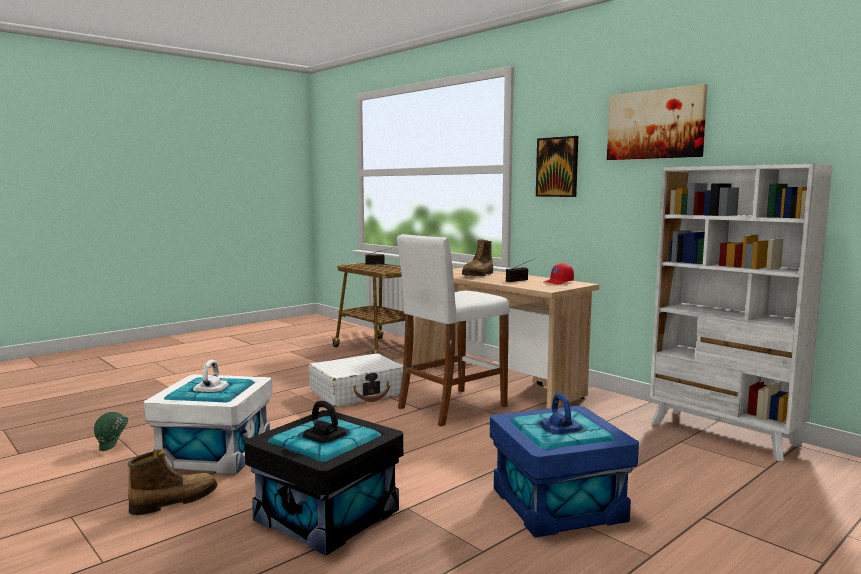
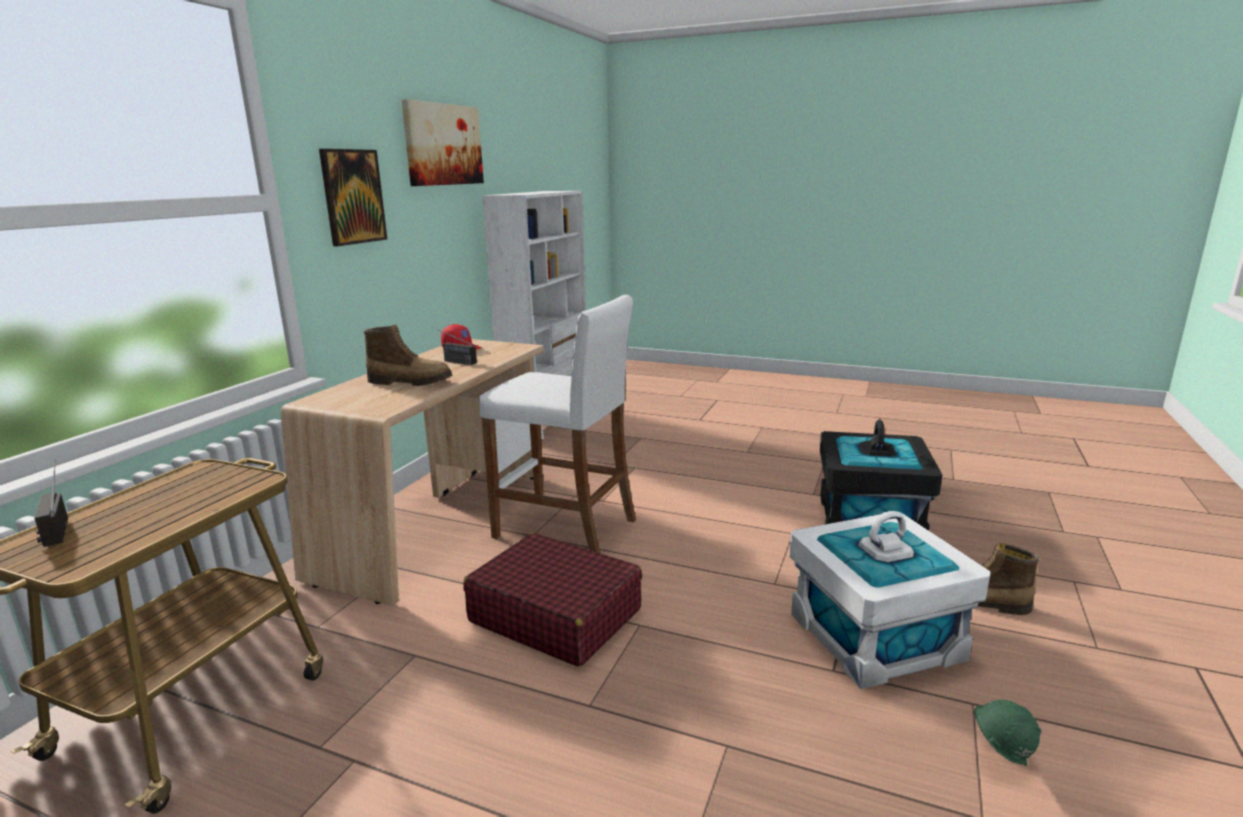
camera: 115 degrees left, 10 degrees up
(358, 393) = (555, 615): white suitcase -> red suitcase
(557, 504) = (736, 452): blue storage box -> none

